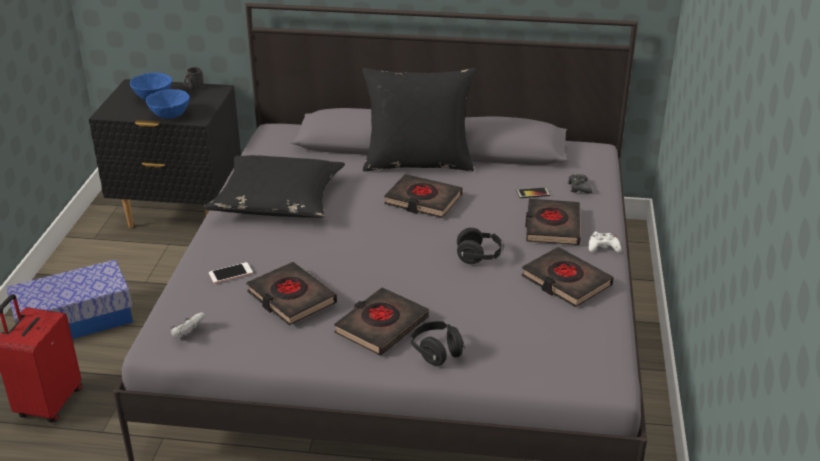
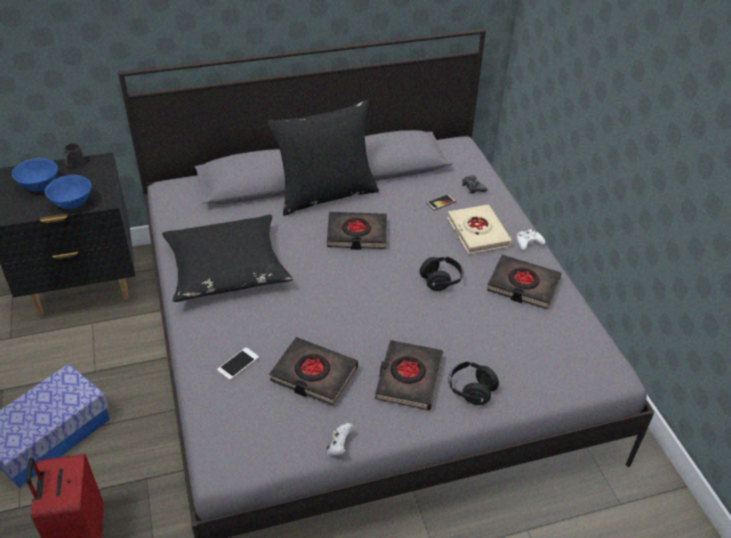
camera: 25 degrees left, 10 degrees up
(188, 333) = (243, 444): white game controller -> white game controller (339, 446)
(552, 226) = (477, 233): black book -> beige book

